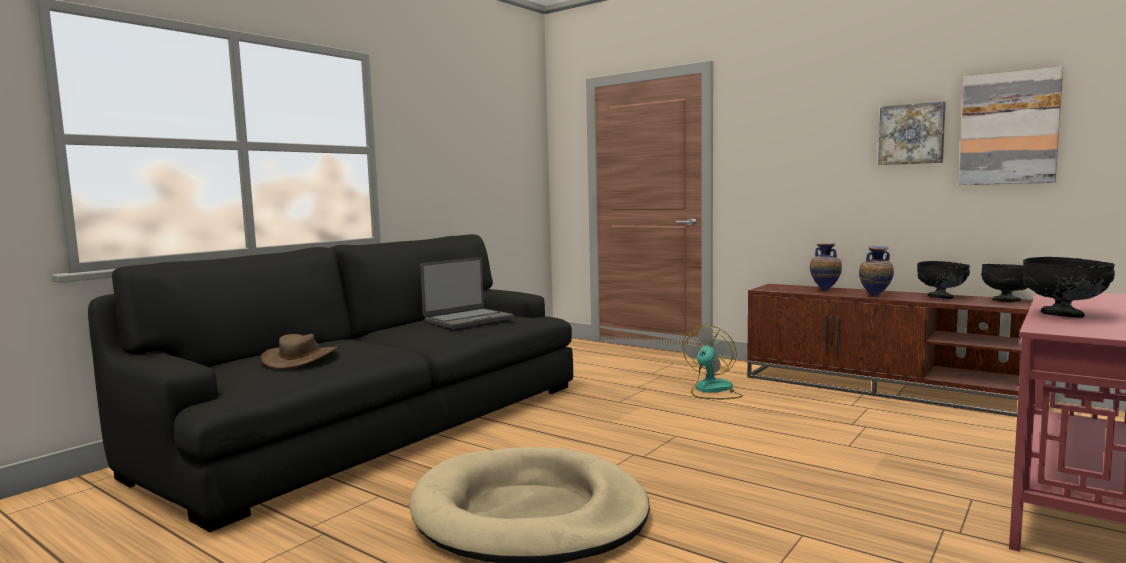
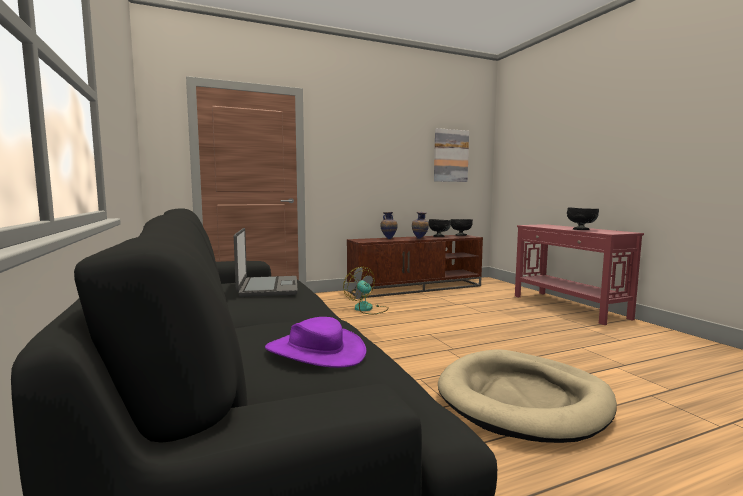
camera: 60 degrees left, 0 degrees up
(301, 358) = (315, 351): brown hat -> purple hat
(911, 134) = (414, 154): picture -> none

